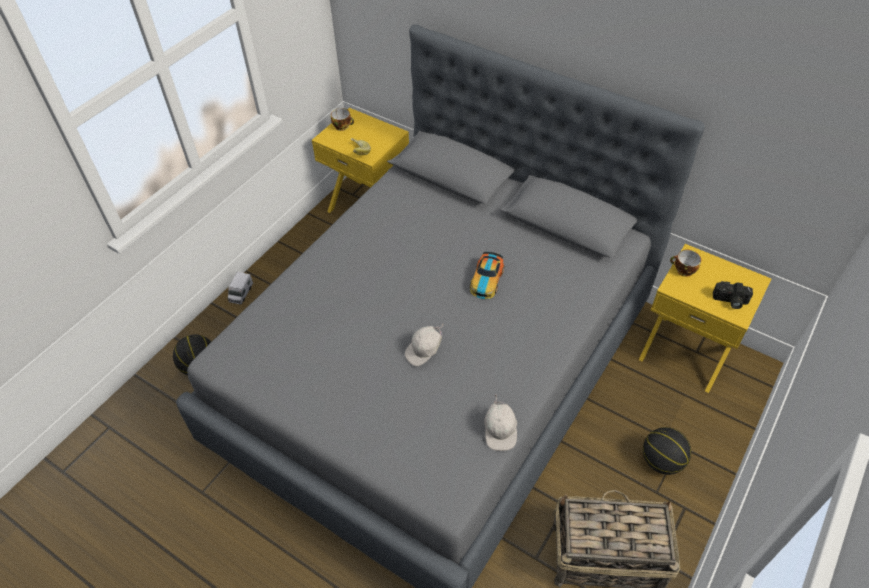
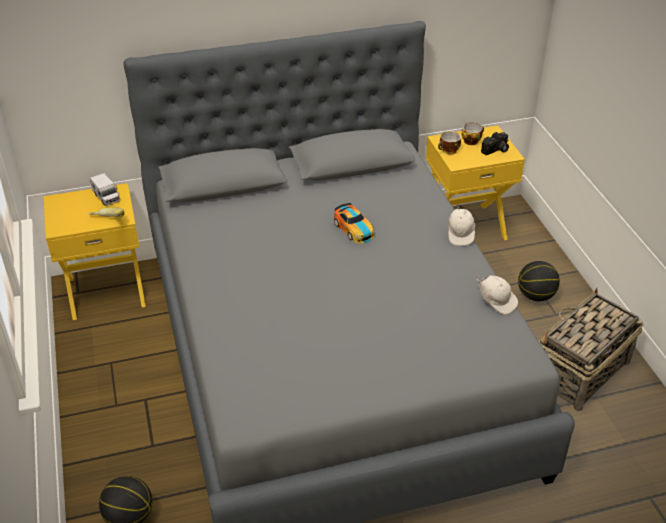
camera: 50 degrees left, 10 degrees down
(241, 293) = (82, 436): toy truck -> toy truck (106, 197)
(343, 126) = (60, 212): cup -> cup (471, 141)
(425, 351) = (382, 297): white cap -> white cap (460, 234)

